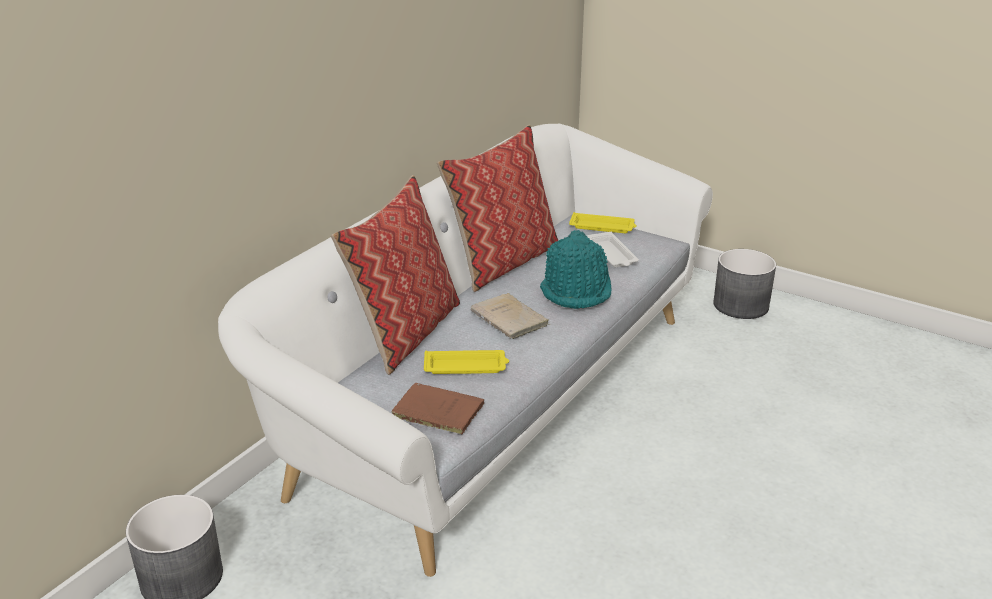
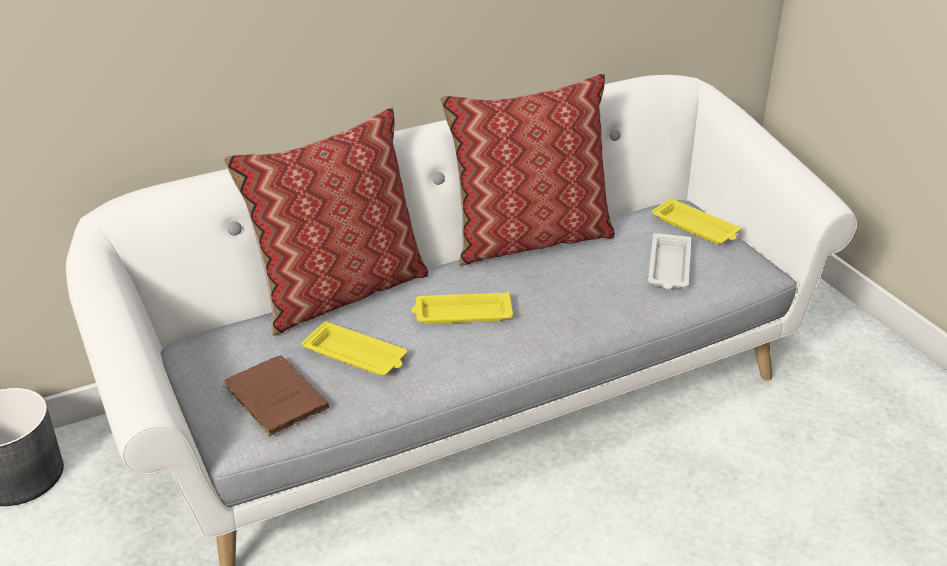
camera: 30 degrees right, 5 degrees up
(510, 319) = (461, 314): beige book -> yellow tray
(576, 291) = (574, 302): turquoise hat -> none
(741, 305) = (885, 385): grey planter -> none

